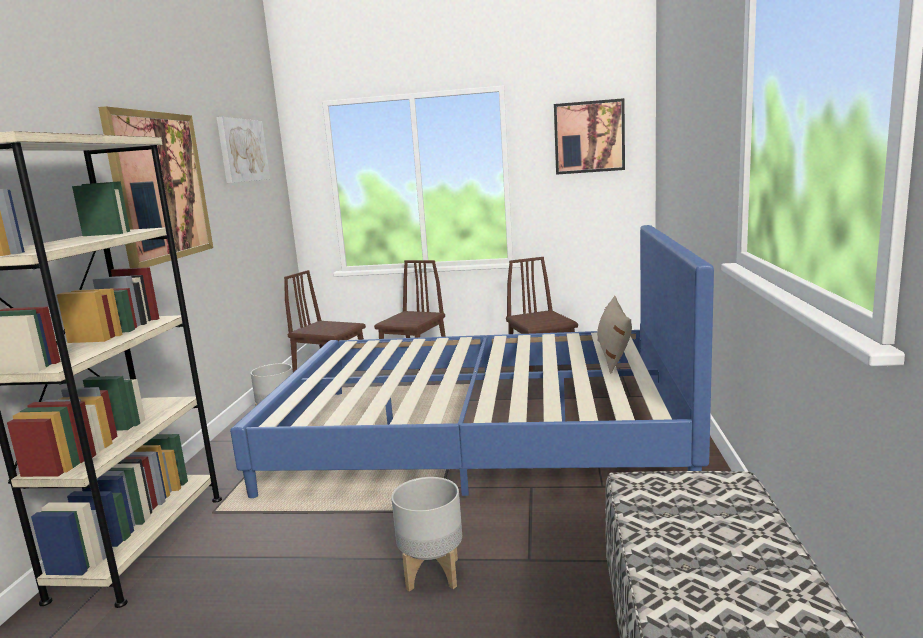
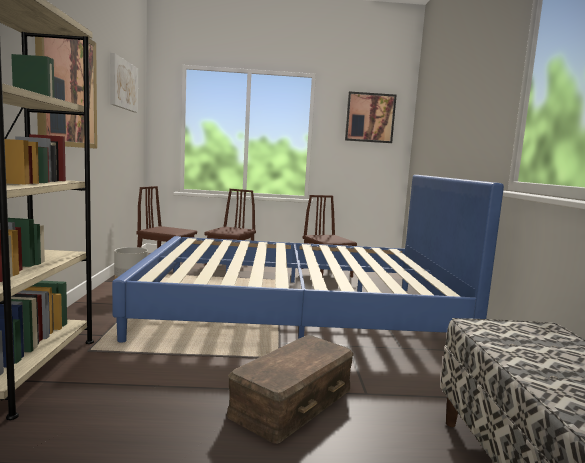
camera: 10 degrees left, 5 degrees down
(432, 573) = (291, 401): grey planter -> brown storage box
(613, 355) = (395, 260): beige pillow -> none

